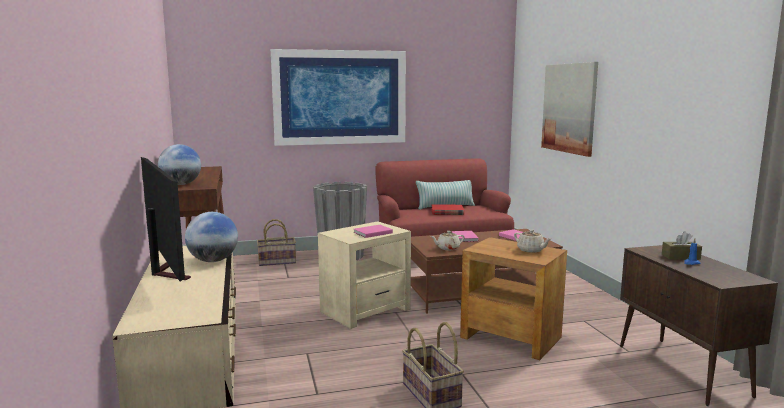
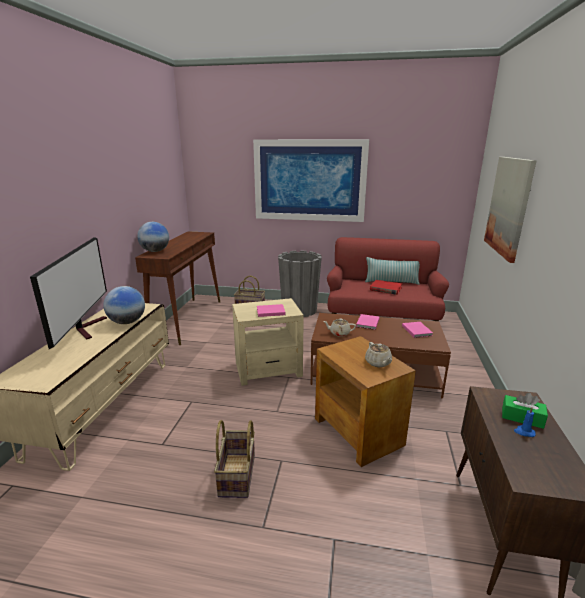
camera: 25 degrees right, 10 degrees up
(680, 257) = (522, 417): brown tissue box -> green tissue box

